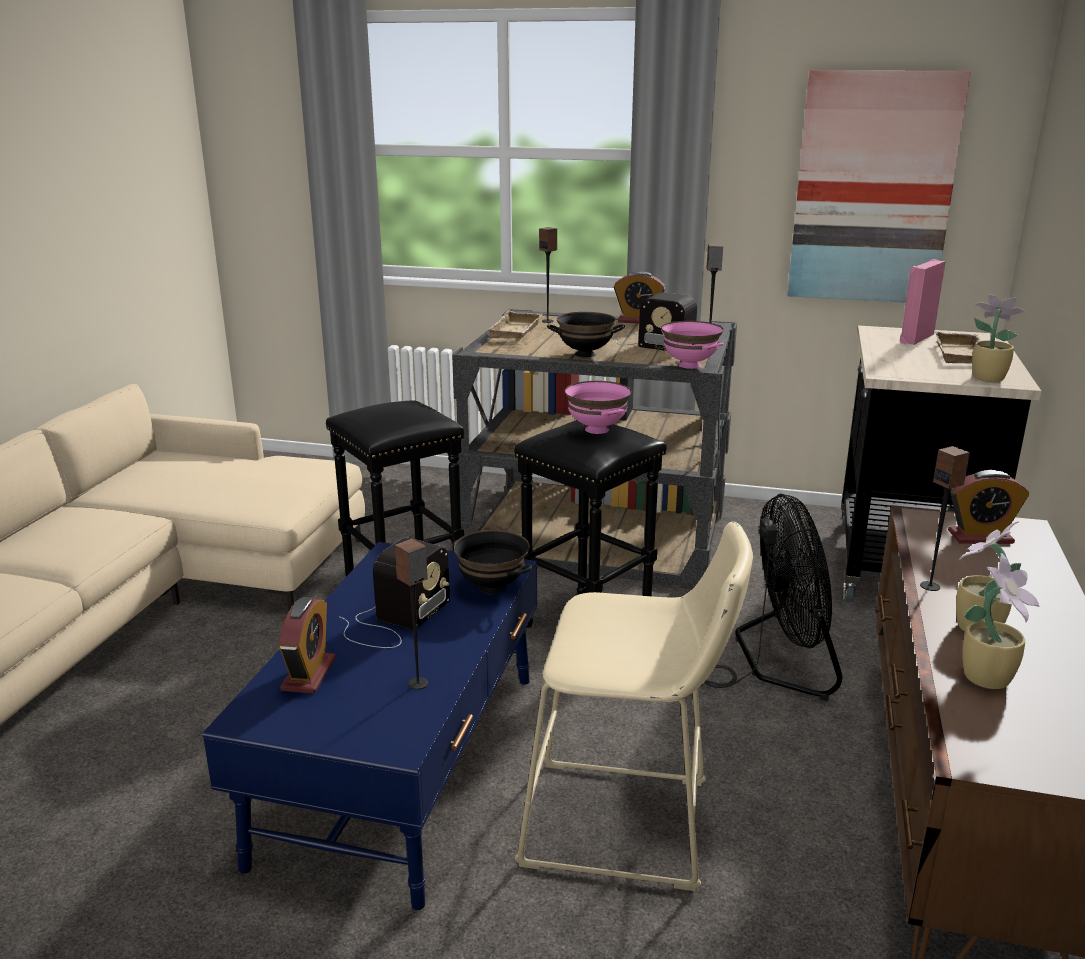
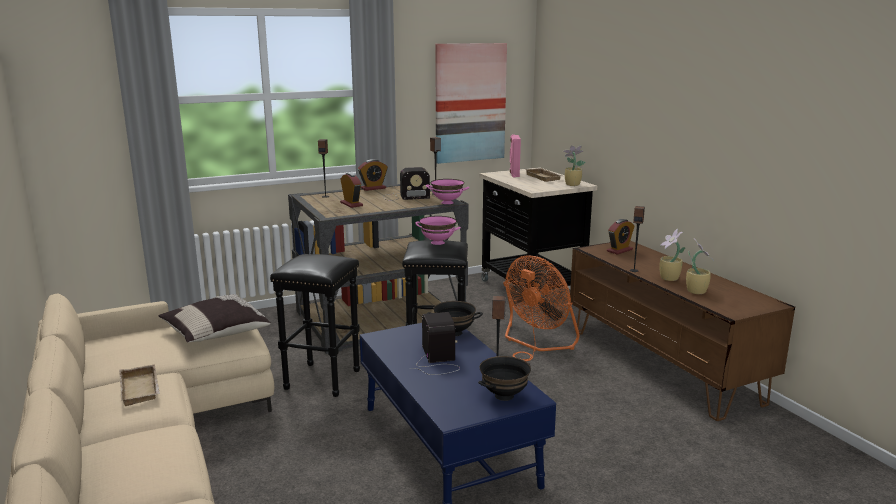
camera: 40 degrees left, 5 degrees down
(268, 482) = (215, 332): none -> pillow
(309, 674) = (444, 393): alarm clock -> alarm clock (351, 204)
(517, 331) = (324, 204): beige tray -> beige tray (142, 389)
(585, 354) = (386, 208): black bowl -> black bowl (504, 396)
(627, 825) = (570, 422): beige stool -> none
(770, 659) = (532, 342): black fan -> orange fan

